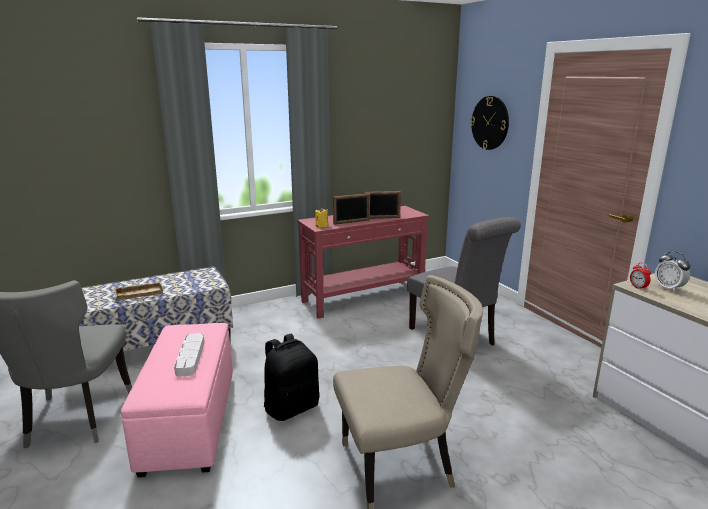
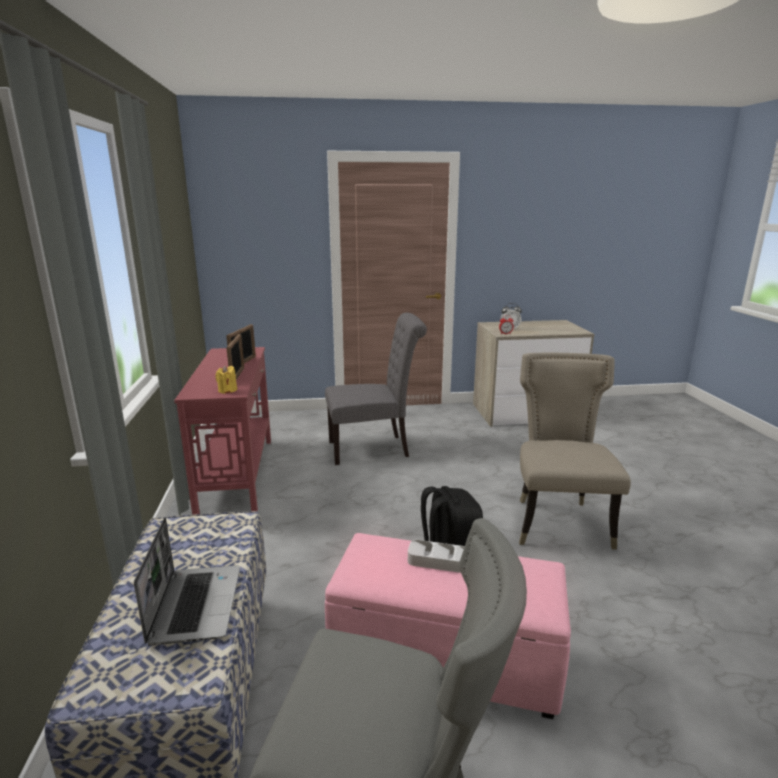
camera: 70 degrees left, 0 degrees up
(140, 293) = (195, 604): beige tray -> laptop
(490, 123) = (261, 235): wall clock -> none

